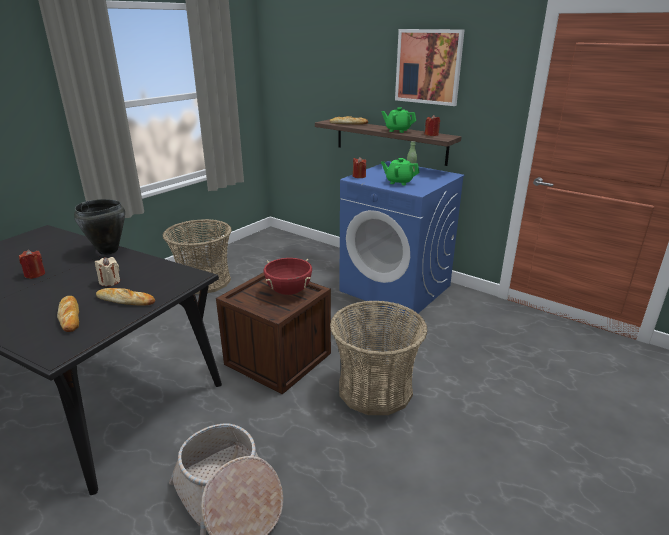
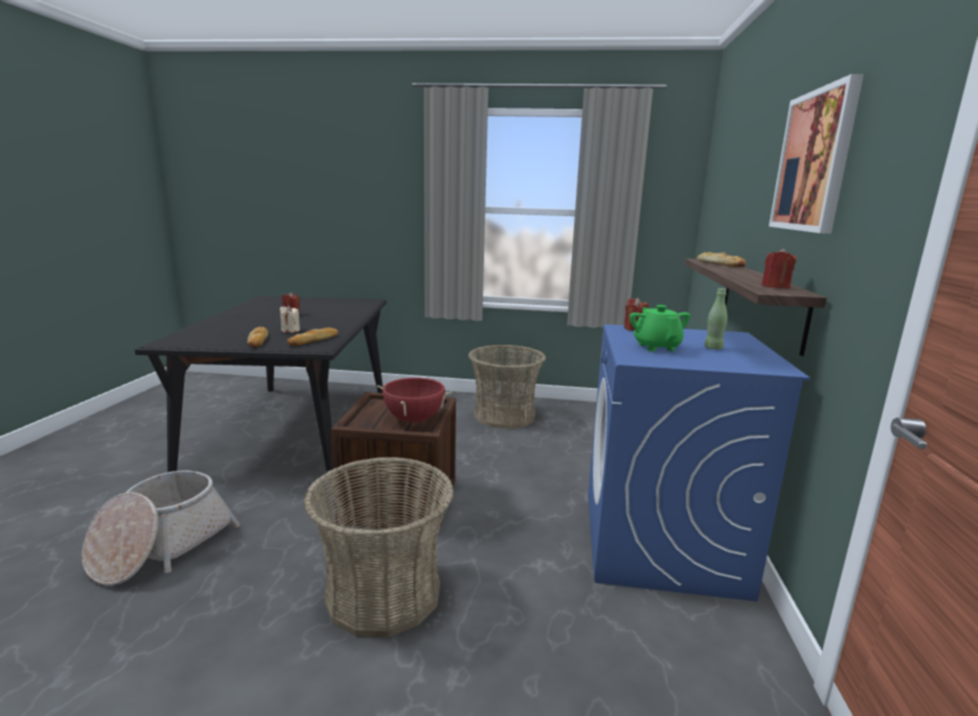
camera: 60 degrees right, 10 degrees down
(70, 316) = (224, 334): bread -> bread (314, 340)
(108, 251) = (350, 319): black cooking pot -> none
(397, 130) = (748, 276): green teapot -> none

